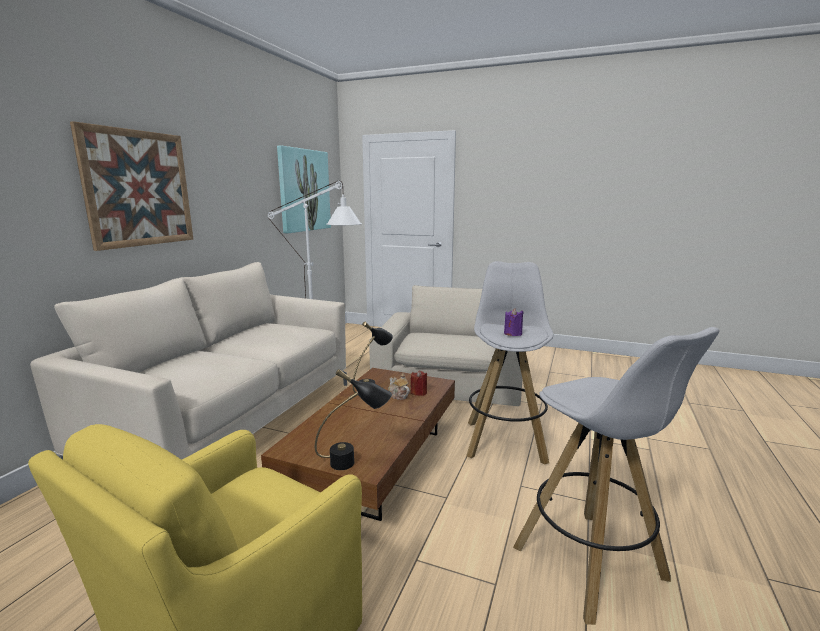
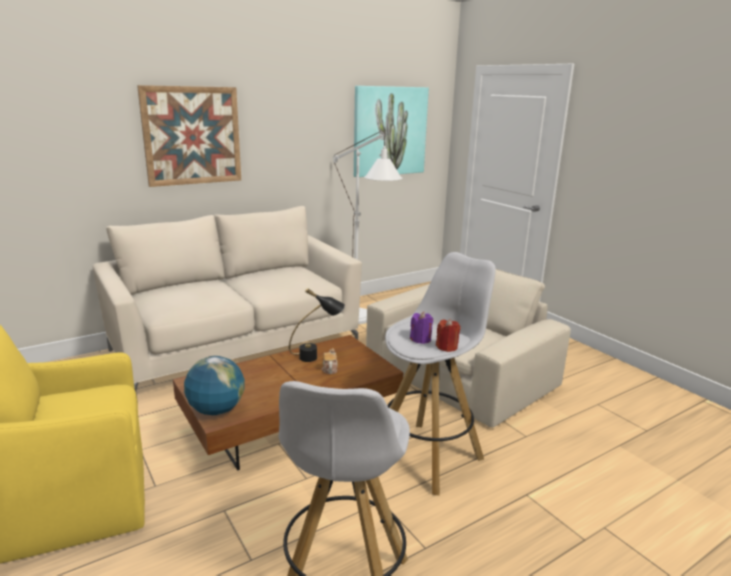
camera: 35 degrees right, 5 degrees up
(354, 462) = (216, 410): black table lamp -> globe
(419, 392) = (351, 372): red candle -> red candle (447, 347)

